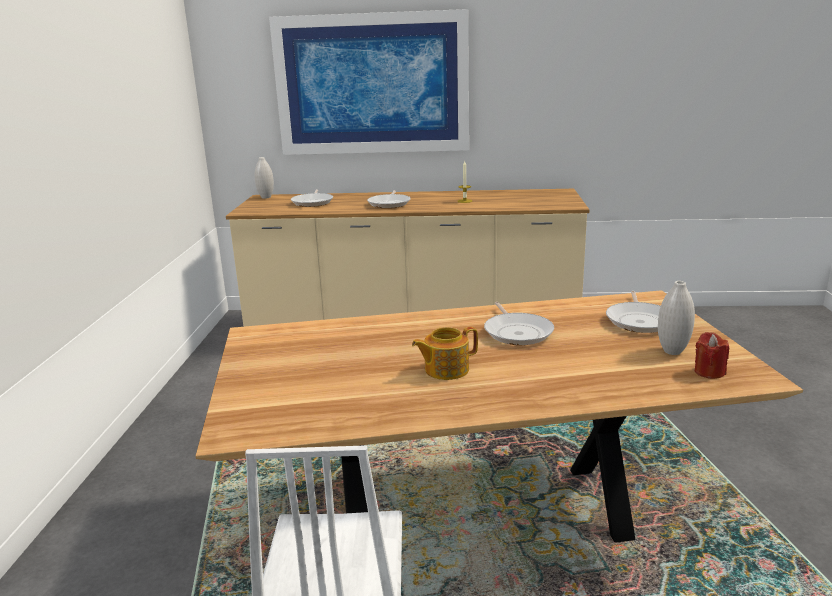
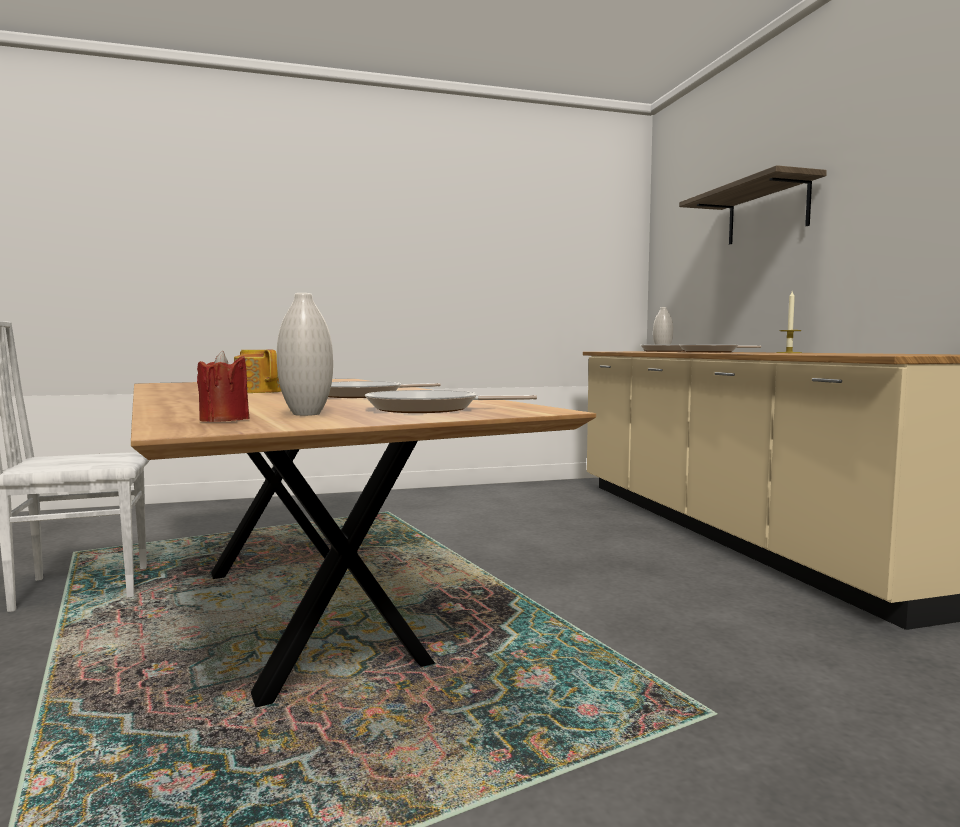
camera: 70 degrees right, 15 degrees down
(372, 84) = (767, 212): picture -> shelf

